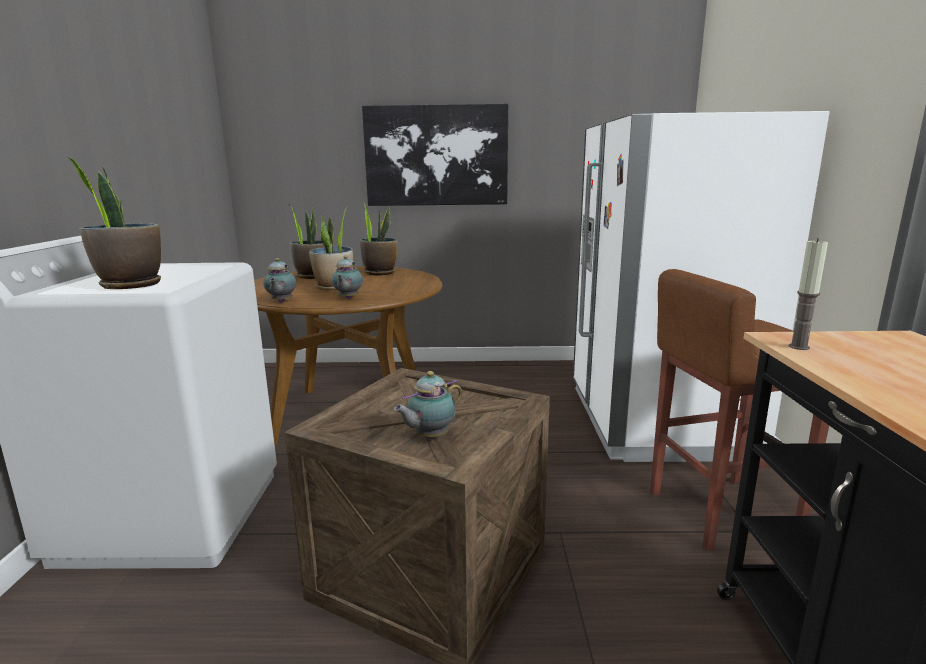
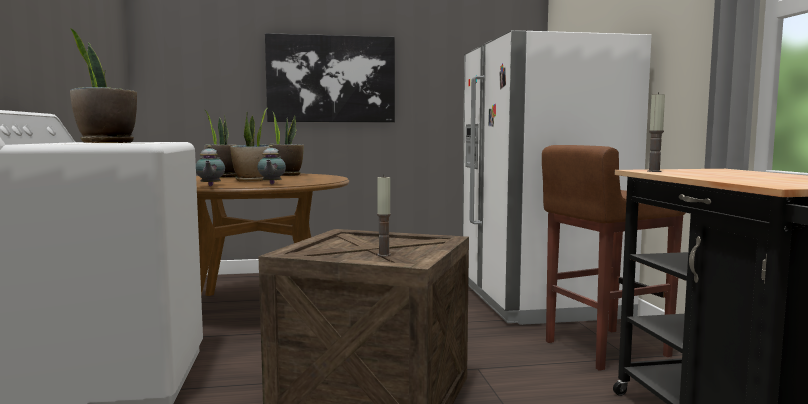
camera: 10 degrees left, 10 degrees down
(429, 437) = (384, 255): teapot -> candle

